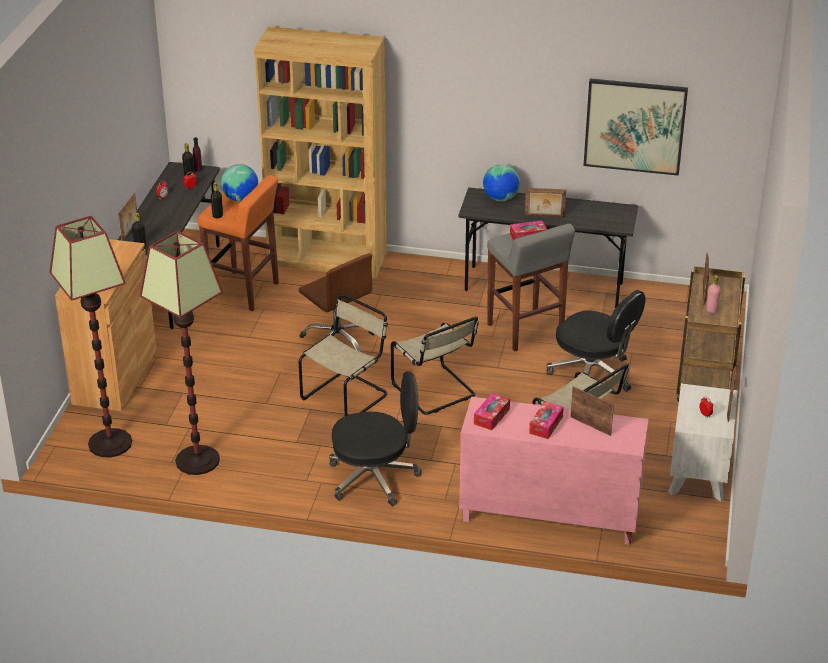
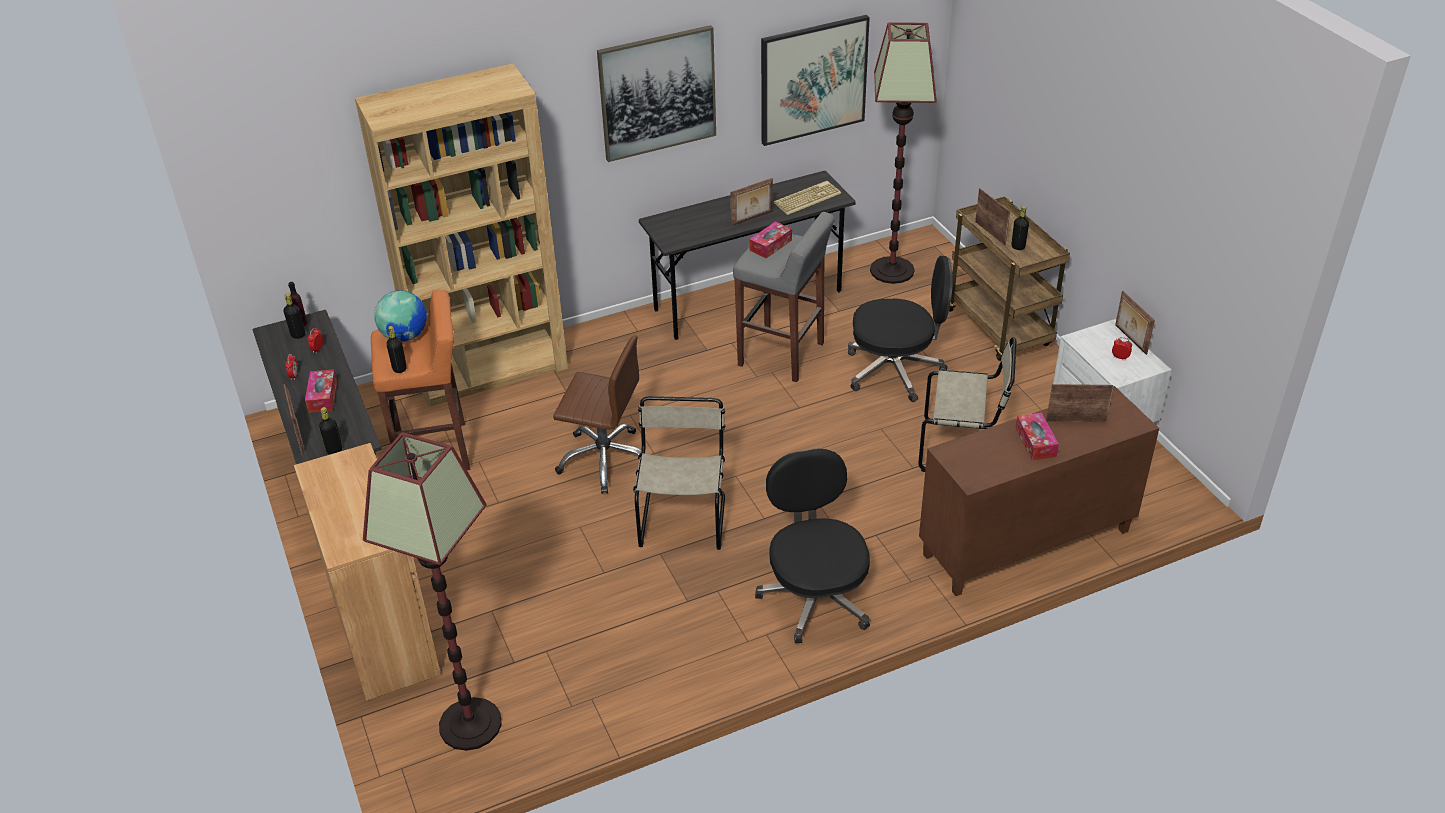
camera: 35 degrees left, 5 degrees up
(197, 460) = (599, 687): floor lamp -> floor lamp (891, 271)
(375, 477) = (815, 596): black office chair -> black office chair turned 60 degrees counterclockwise
(435, 391) = (768, 464): beige chair -> none
(491, 416) = (975, 460): tissue box -> tissue box (322, 396)
(497, 94) = (657, 93): none -> picture
(500, 198) = (686, 217): globe -> none
(548, 517) = (1025, 544): pink cabinet -> brown cabinet
(600, 218) = (807, 198): none -> keyboard
(711, 310) = (1018, 247): pink bottle -> black bottle

